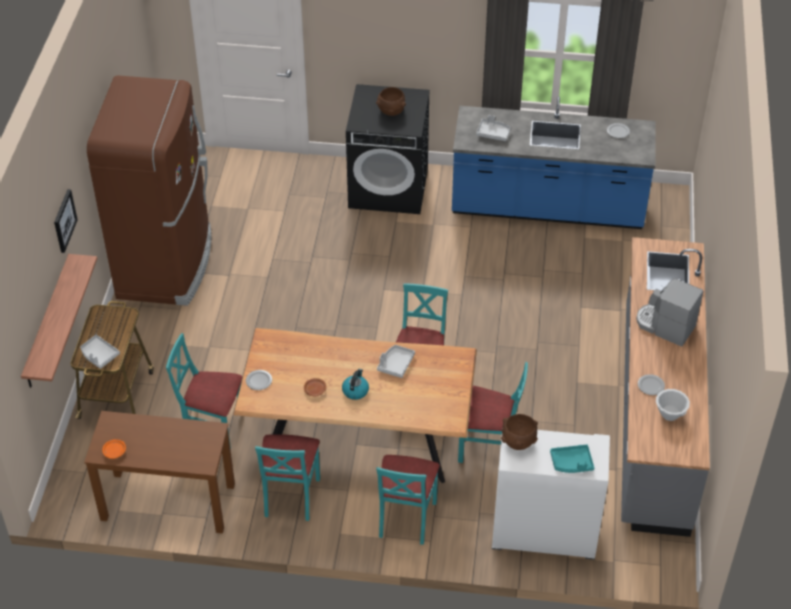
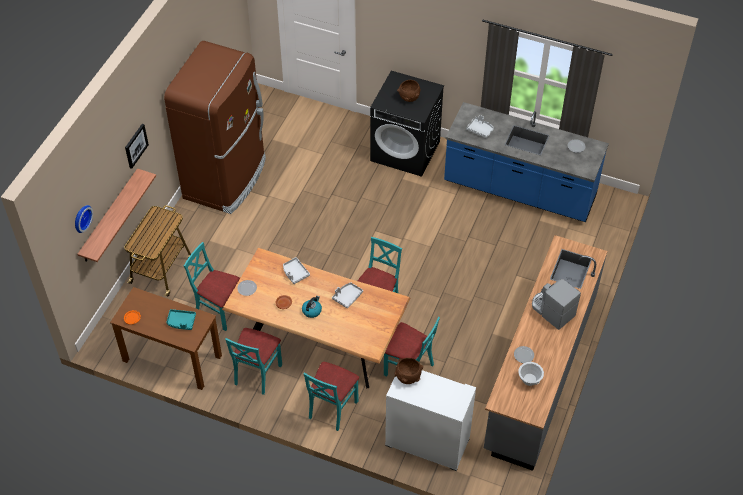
camera: 15 degrees right, 5 degrees up
(20, 323) = (81, 218): none -> wall clock
(99, 355) = (145, 244): grey tray -> grey tray (295, 273)
(571, 463) = (440, 402): turquoise tray -> turquoise tray (181, 322)

